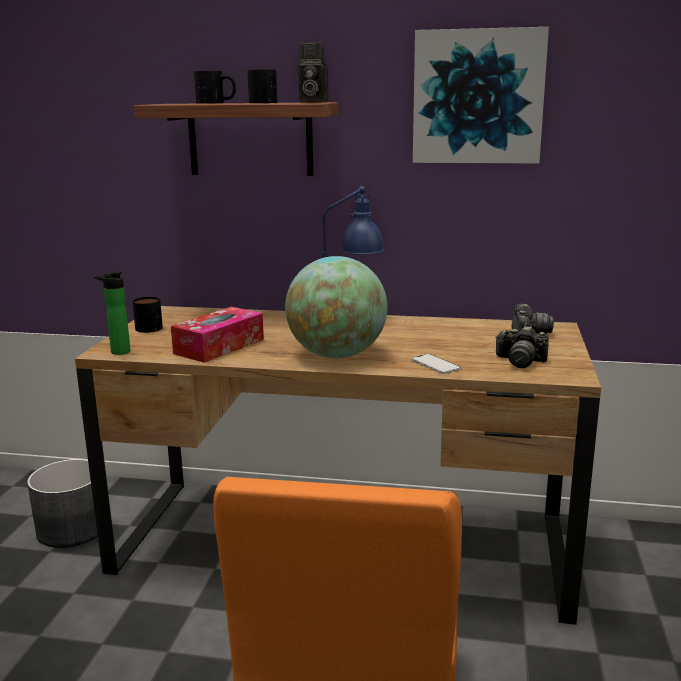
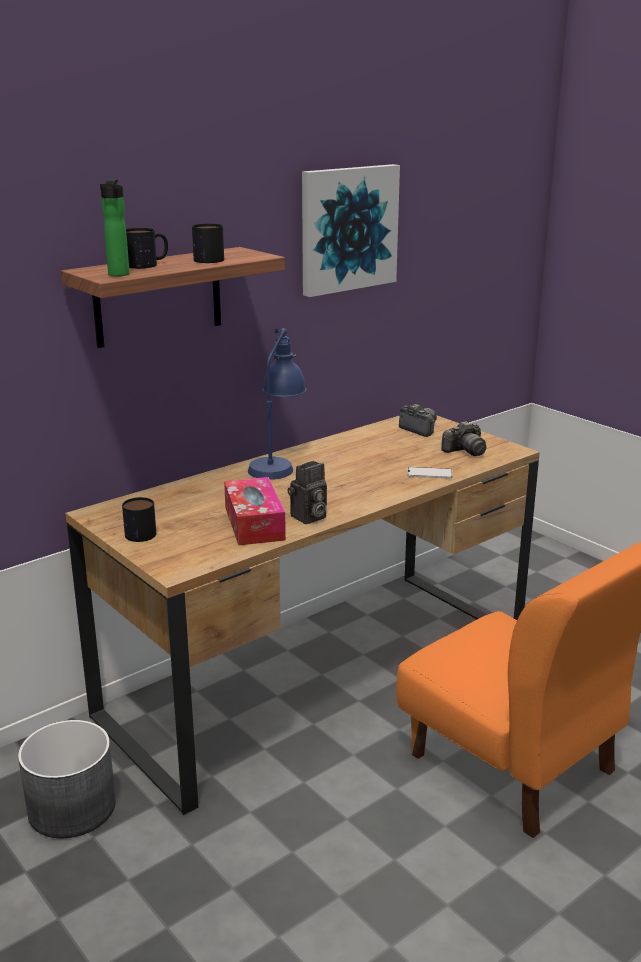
camera: 50 degrees left, 5 degrees up
(117, 352) = (188, 565): bottle -> bottle (118, 275)
(311, 102) = (242, 252): camera -> camera (308, 518)
(336, 355) = (355, 493): globe -> none

